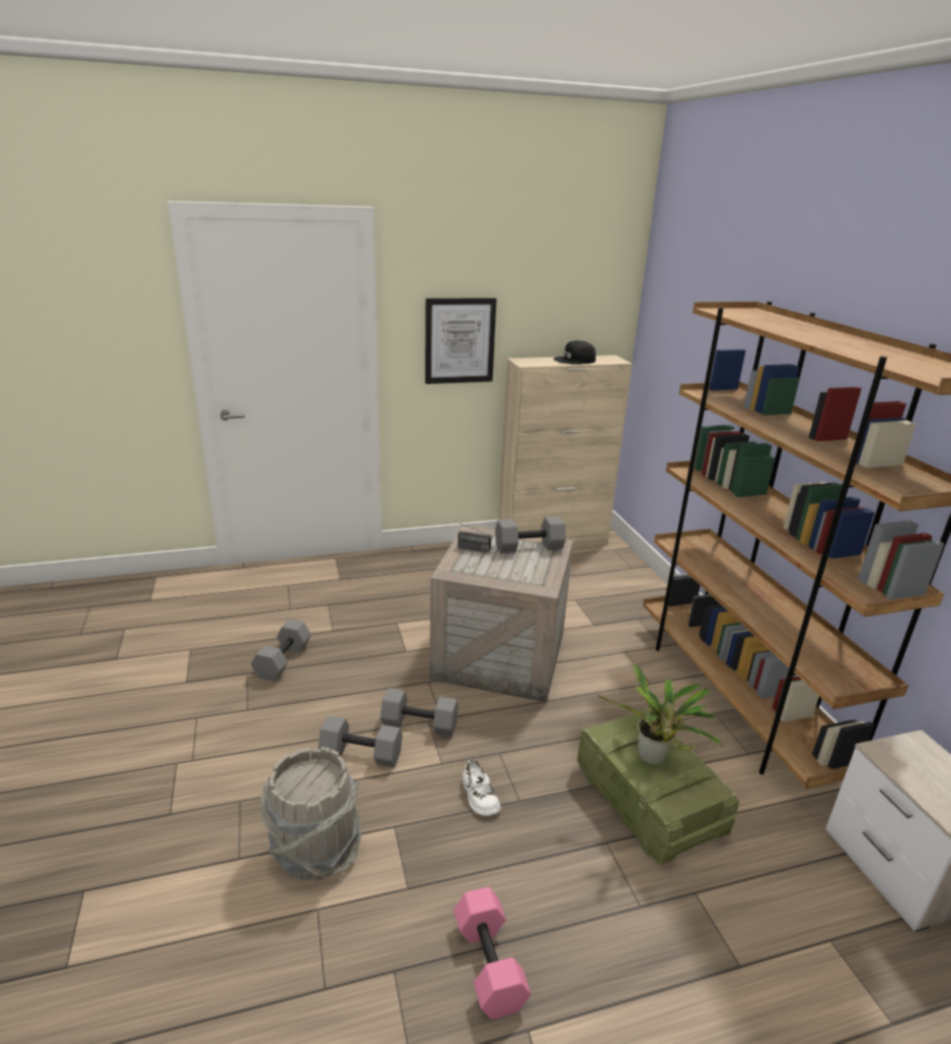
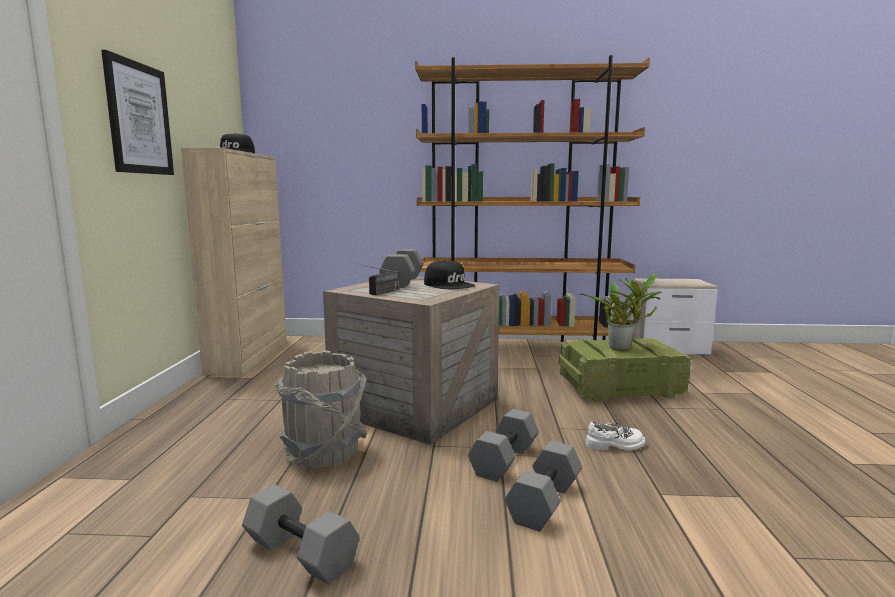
camera: 70 degrees left, 15 degrees down
(315, 850) = (708, 552): grey bucket -> grey bucket (324, 452)
(491, 964) = (803, 468): pink dumbbell -> none
(531, 572) = (449, 284): none -> black cap

